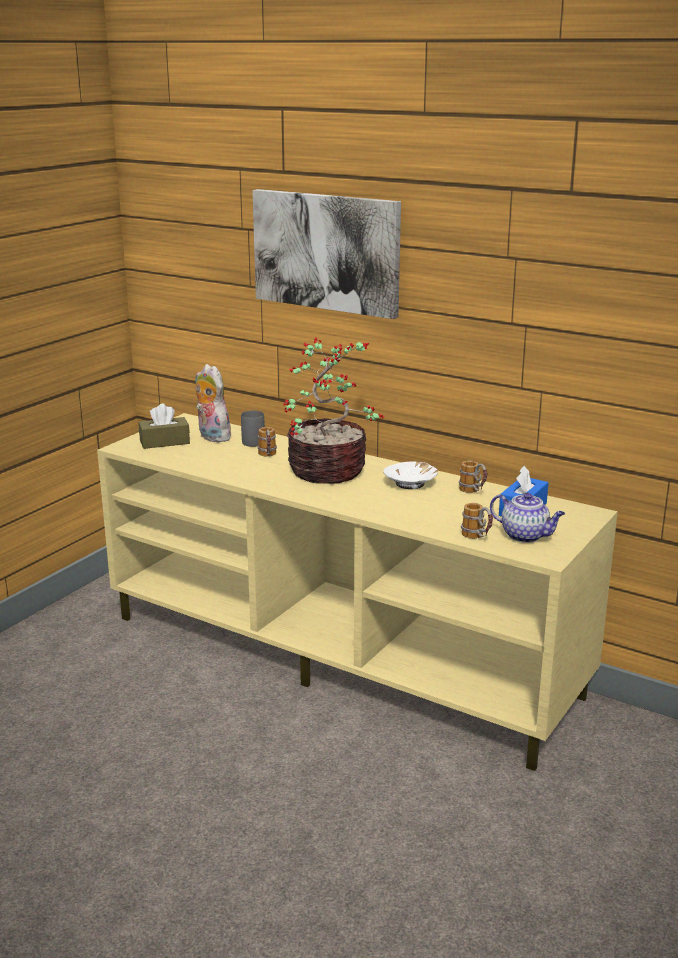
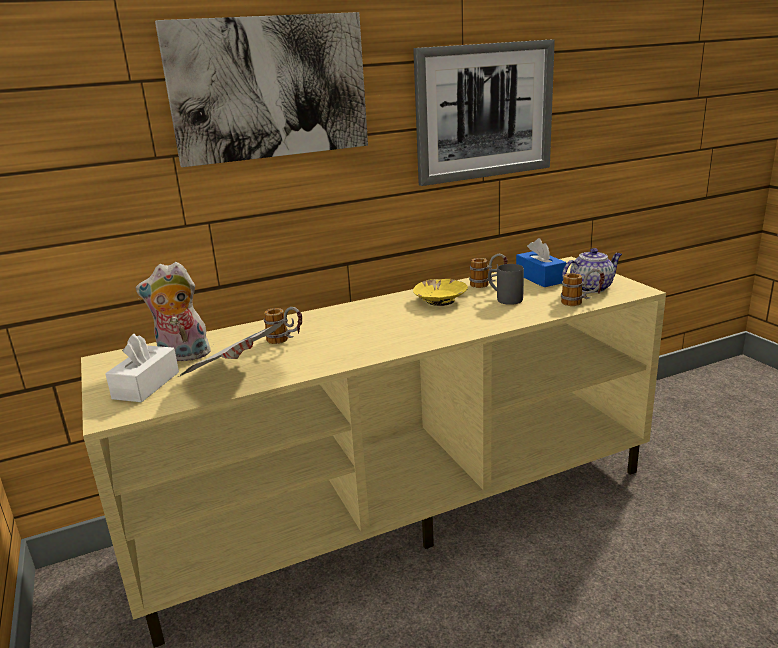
camera: 55 degrees left, 0 degrees up
(164, 442) = (146, 385): brown tissue box -> white tissue box
(198, 460) = (235, 377): none -> newspaper
(254, 441) = (234, 338): grey mug -> grey mug (504, 299)
(329, 471) = (367, 323): potted plant -> none
(410, 483) = (441, 300): white bowl -> yellow bowl
(523, 316) = (484, 112): none -> picture

